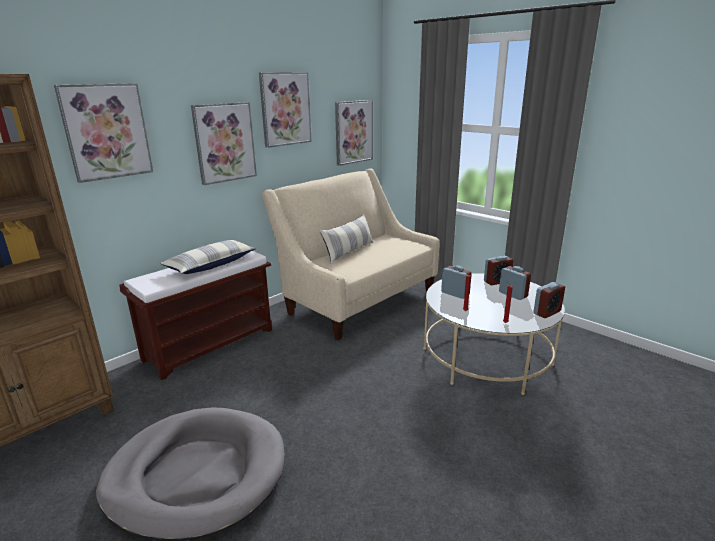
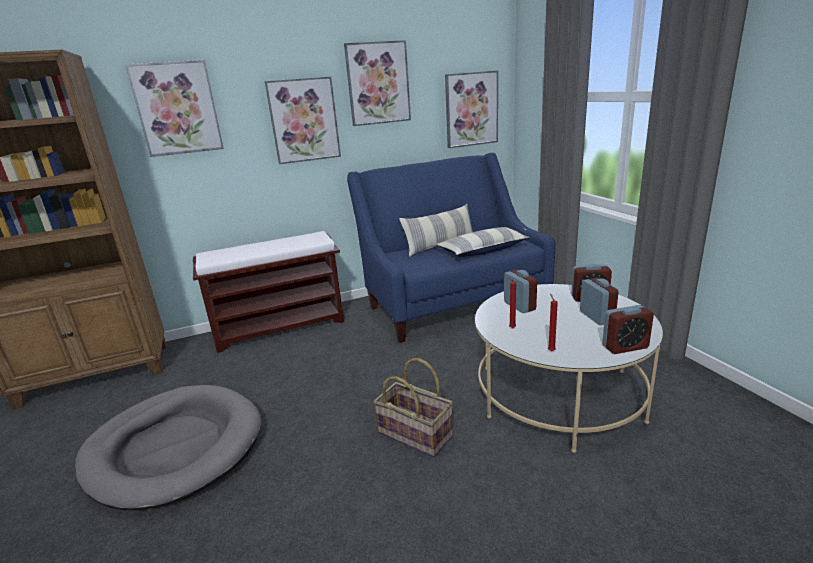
camera: 25 degrees right, 0 degrees up
(211, 265) = (277, 246): pillow -> pillow (483, 250)
(356, 299) = (452, 302): beige sofa -> blue sofa
(407, 408) = (416, 434): none -> basket

